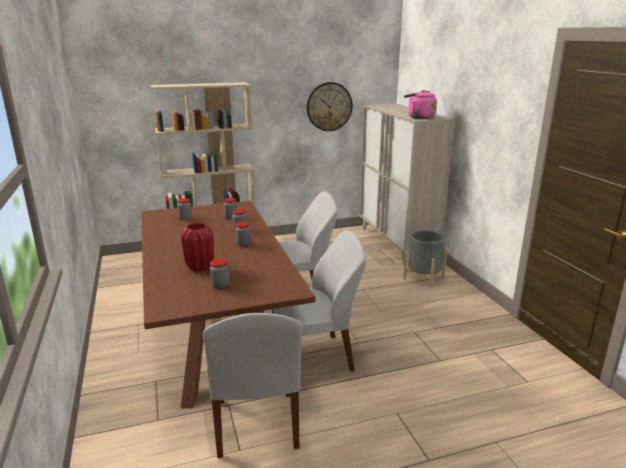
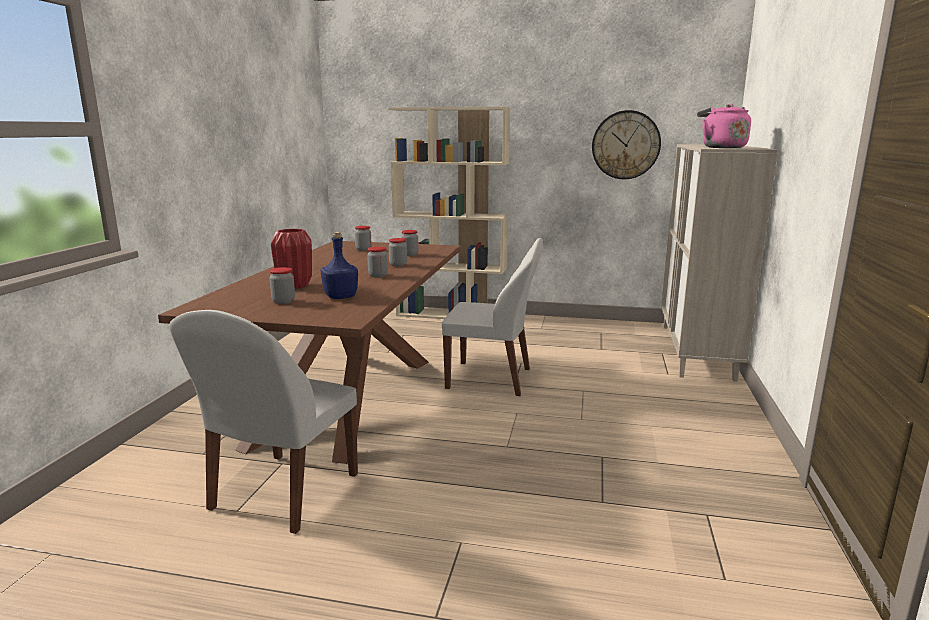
camera: 30 degrees right, 5 degrees down
(254, 271) = (341, 297): none -> blue bottle
(315, 357) = (433, 446): white chair -> none
(423, 278) = (692, 398): grey planter -> none

